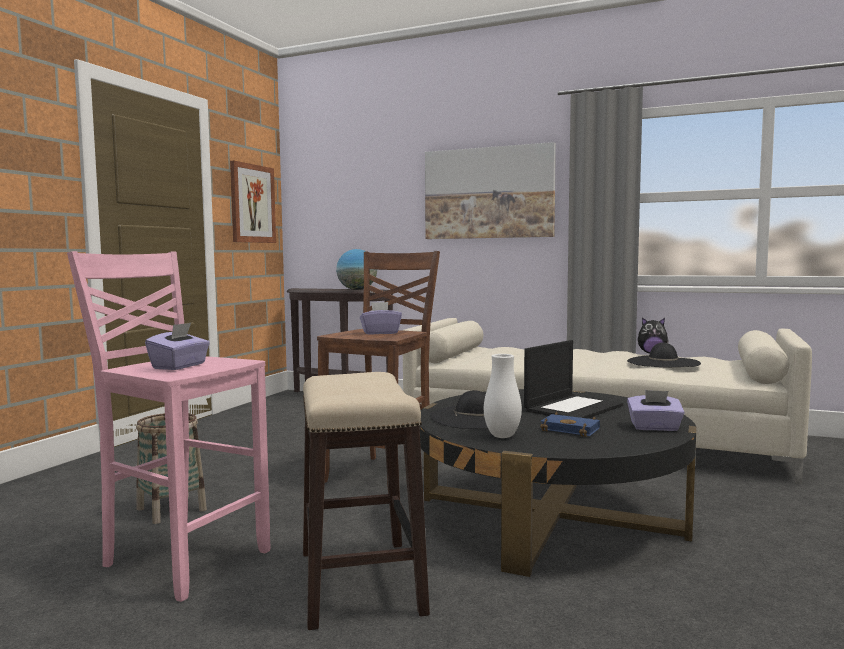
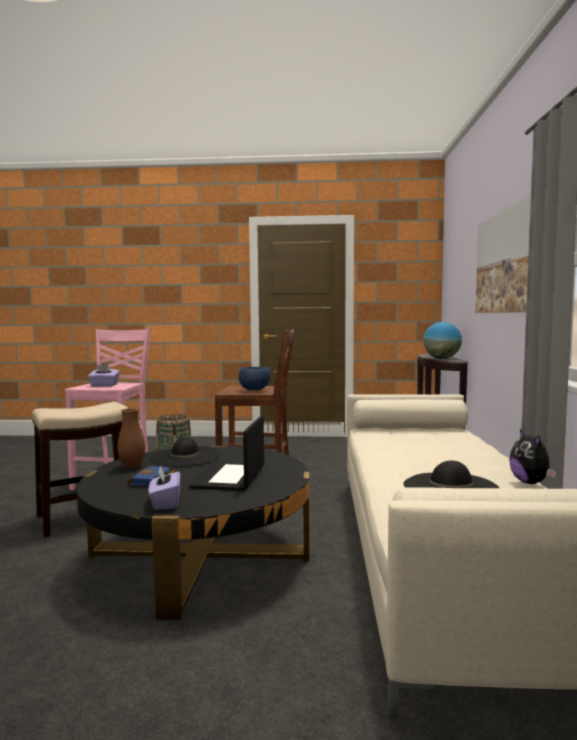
camera: 70 degrees right, 0 degrees up
(252, 204) = (400, 285): picture -> none
(380, 333) = (254, 390): purple tissue box -> blue bowl
(502, 436) = (132, 466): white vase -> brown vase
(573, 408) = (230, 477): laptop -> laptop turned 75 degrees clockwise

